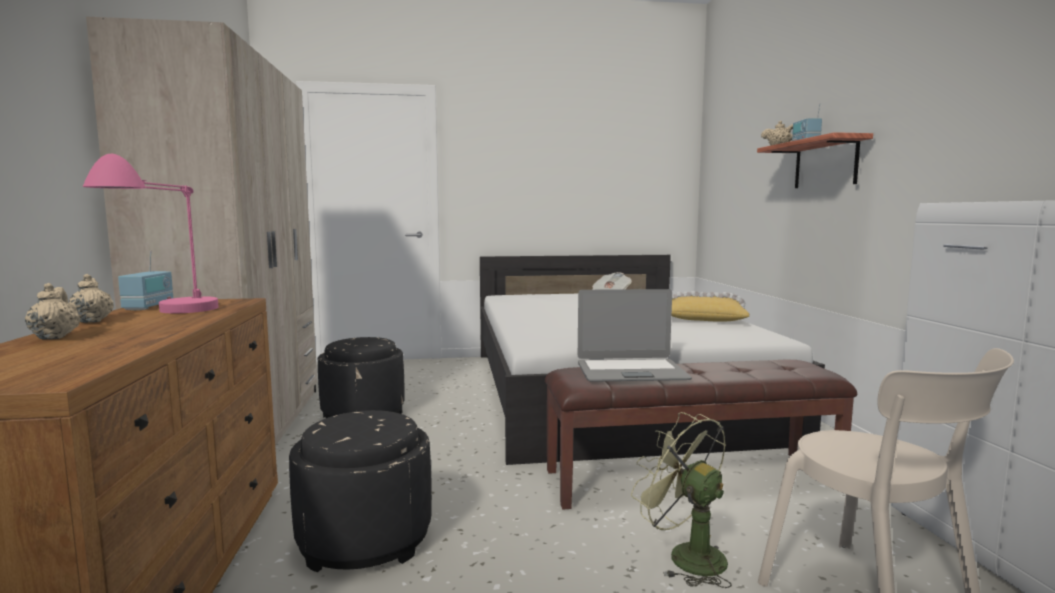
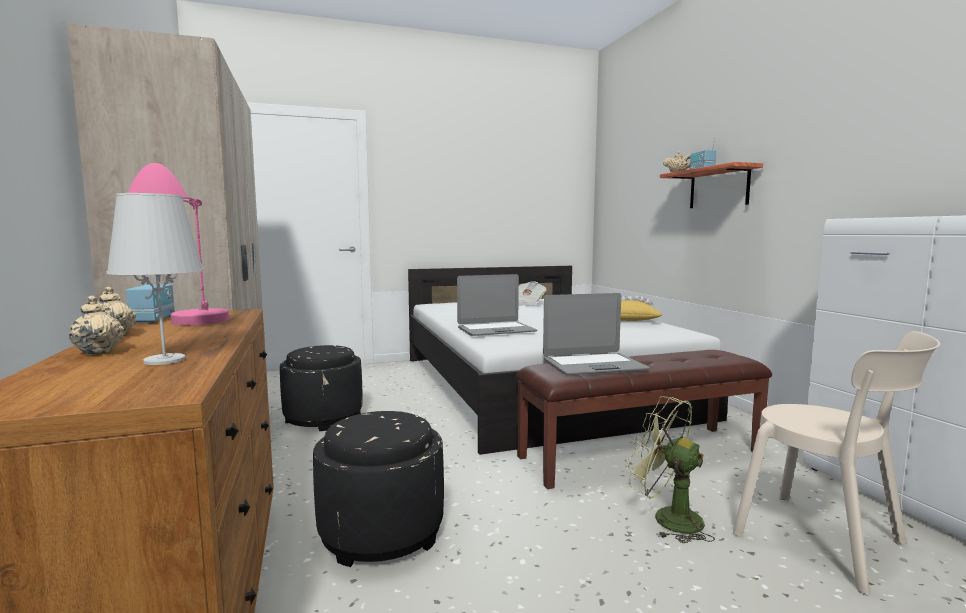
camera: 10 degrees left, 0 degrees up
(97, 348) = (164, 360): none -> white table lamp
(547, 327) = (496, 330): none -> laptop

